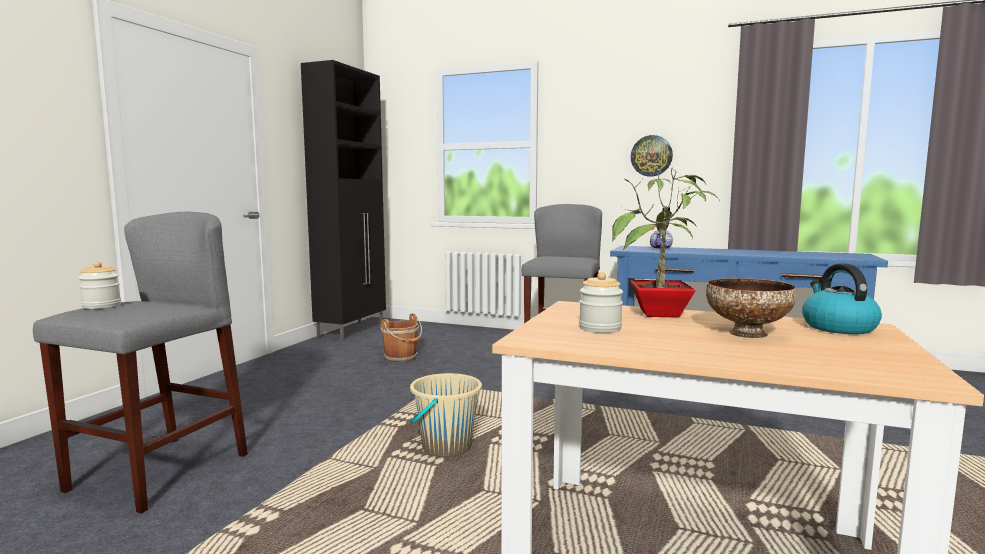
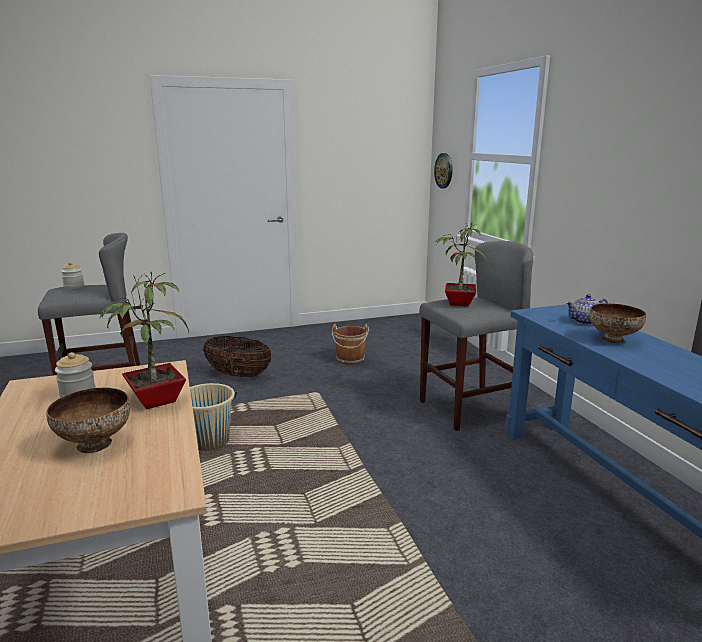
camera: 50 degrees right, 10 degrees up
(323, 400) = (238, 375): none -> basket
(352, 331) = (377, 323): black cabinet -> none
(554, 257) = (457, 303): none -> potted plant
(651, 156) = (639, 189): wall clock -> wall clock (444, 170)
(701, 251) = (612, 340): none -> bowl
(837, 327) = (155, 478): kettle -> none

